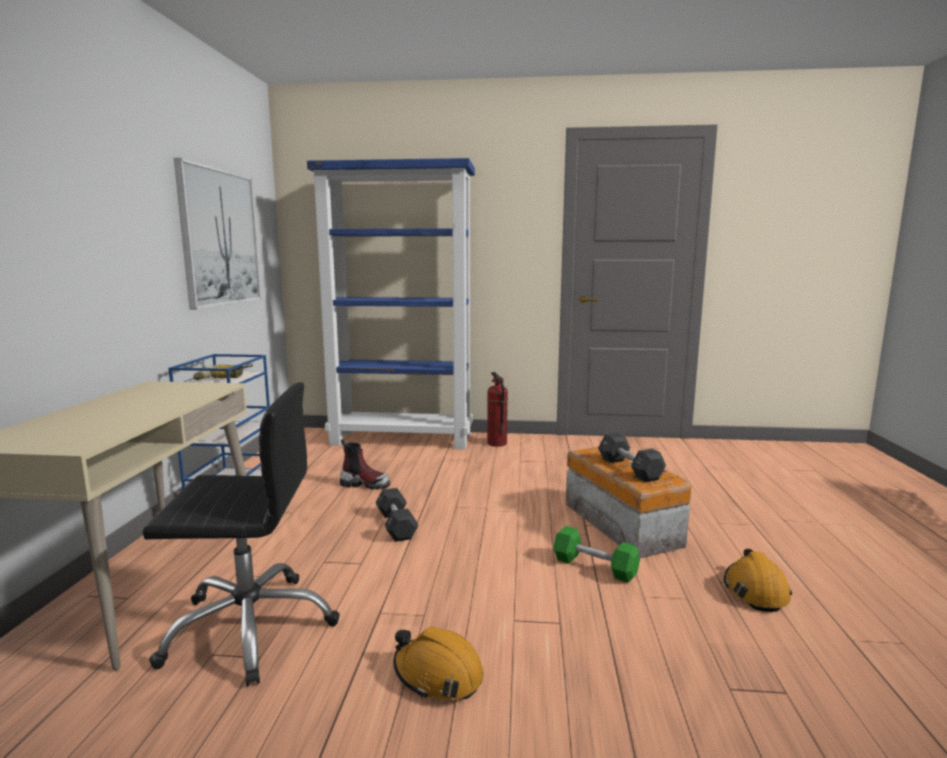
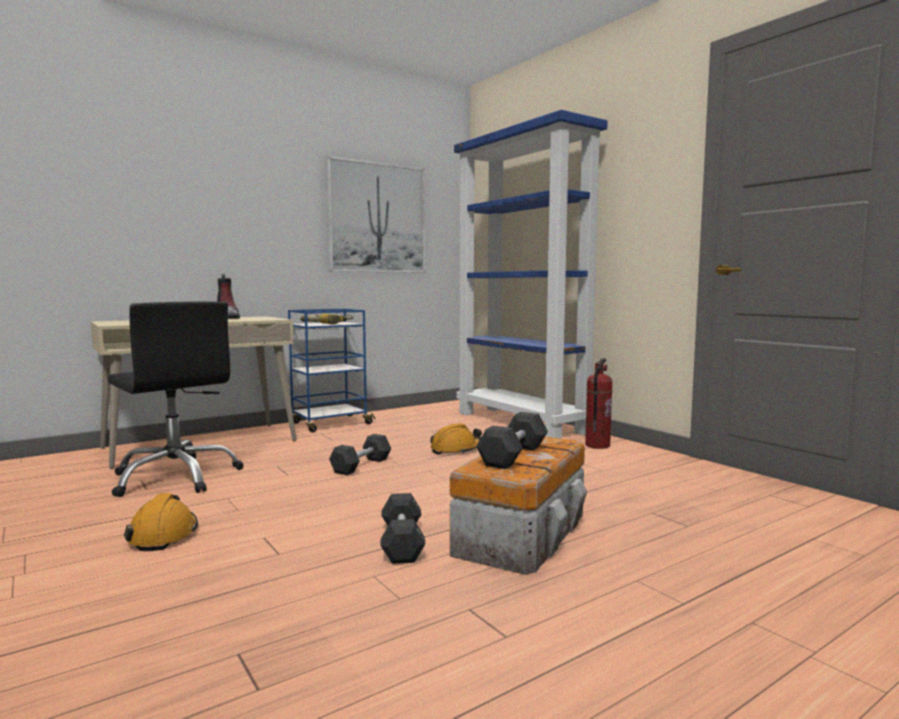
camera: 50 degrees right, 5 degrees down
(365, 484) = (412, 439): boot -> boot (227, 318)
(595, 567) = (402, 543): green dumbbell -> black dumbbell
(755, 590) = (478, 635): orange hard hat -> orange hard hat (456, 449)

